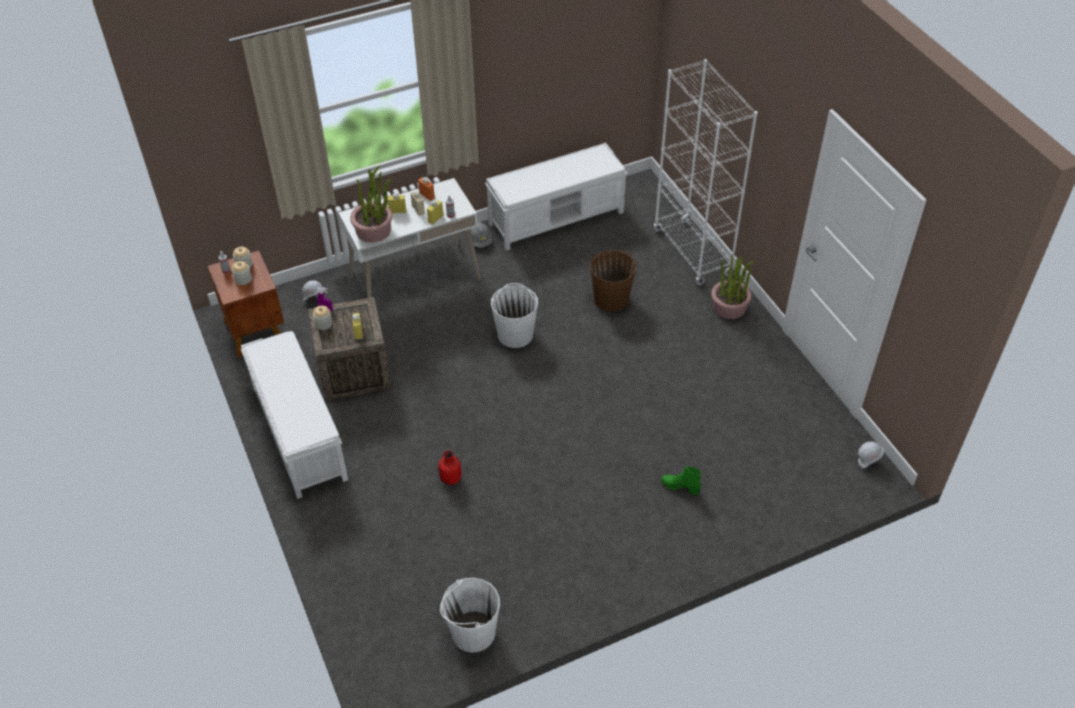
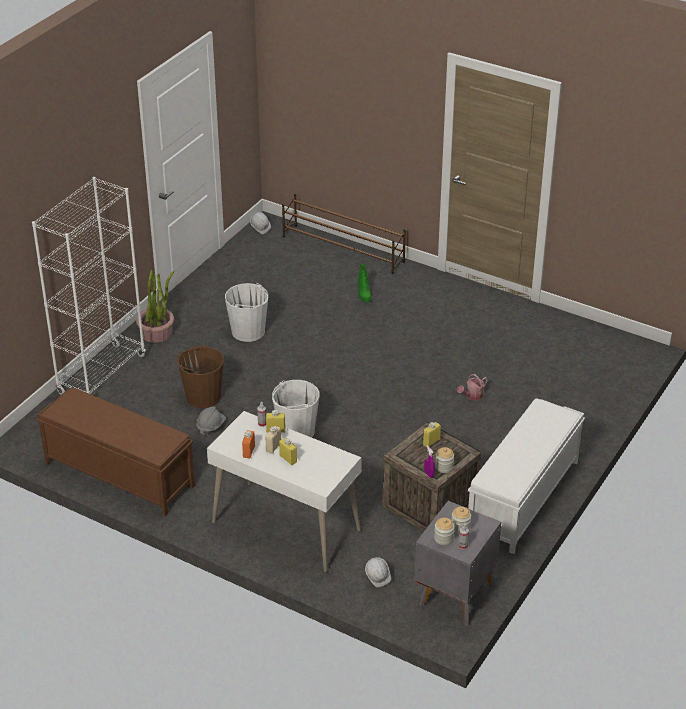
camera: 125 degrees left, 10 degrees down
(255, 331) = (455, 596): brown nightstand -> grey nightstand
(373, 230) = (328, 460): potted plant -> none
(451, 478) = (472, 396): red bottle -> watering can
(473, 632) = (570, 331): white bucket -> white bucket (248, 331)
(480, 241) = (196, 509): grey hard hat -> grey hard hat (210, 426)
(557, 217) = (118, 474): white bench -> brown bench
(779, 515) = (343, 249): none -> brown shoe rack

